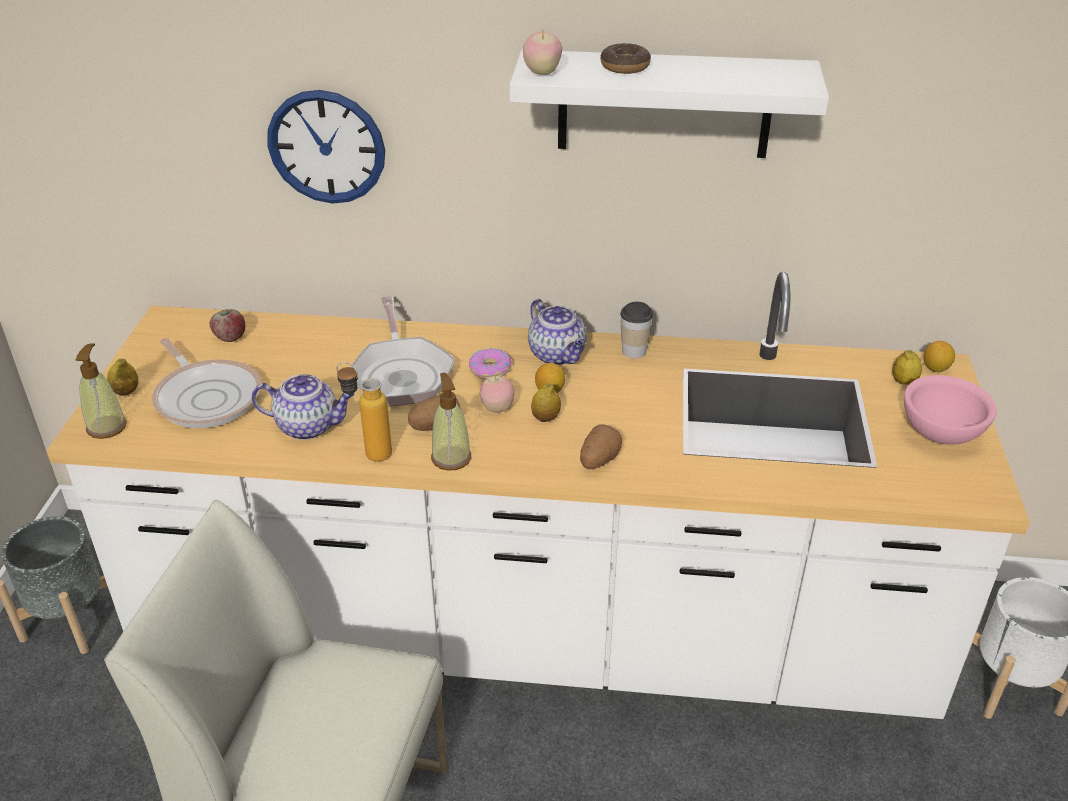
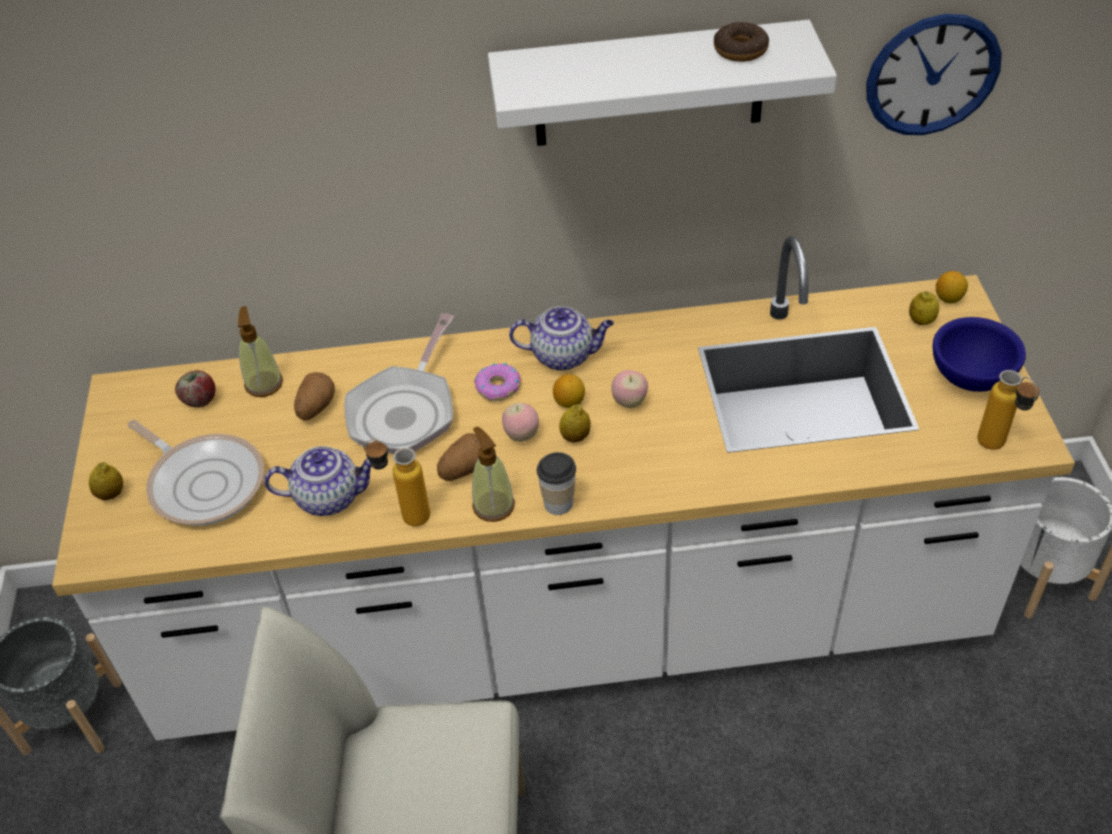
camera: 10 degrees left, 10 degrees up
(107, 427) = (108, 543): soap dispenser -> soap dispenser (264, 383)
(326, 147) = (276, 182): wall clock -> wall clock (932, 75)
(401, 373) = (405, 411): frying pan -> frying pan turned 45 degrees clockwise
(542, 73) = (525, 88): apple -> apple (629, 402)
(558, 355) = (564, 355): teapot -> teapot turned 45 degrees counterclockwise
(598, 460) = (644, 477): potato -> potato (315, 407)
(625, 67) = (611, 63): donut -> donut (740, 50)
(634, 351) = (641, 335): cup -> cup (558, 503)
(940, 434) = (971, 378): pink bowl -> blue bowl
(952, 496) = (997, 449): none -> bottle

